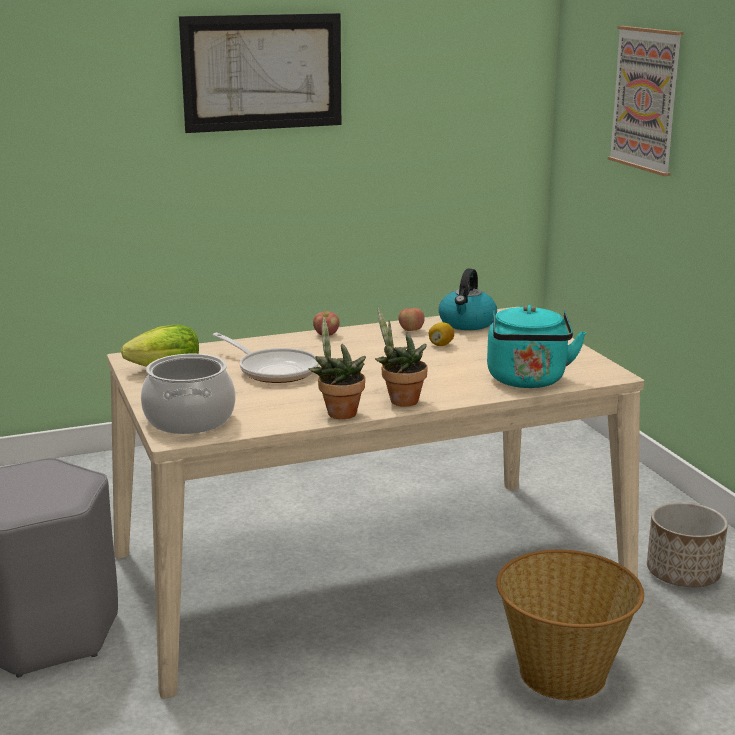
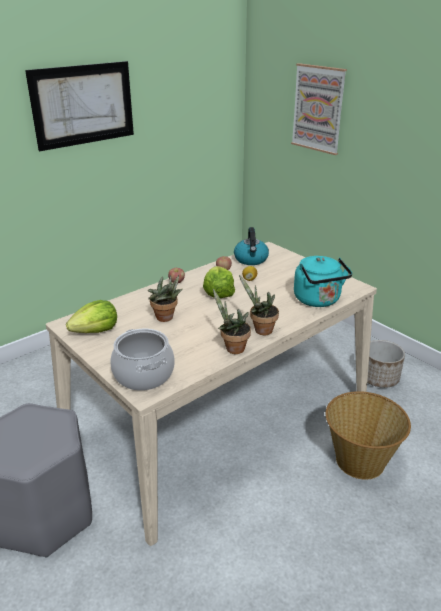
camera: 20 degrees left, 10 degrees up
(274, 370) = (166, 318): frying pan -> potted plant
(377, 353) = (218, 292): none -> lettuce

